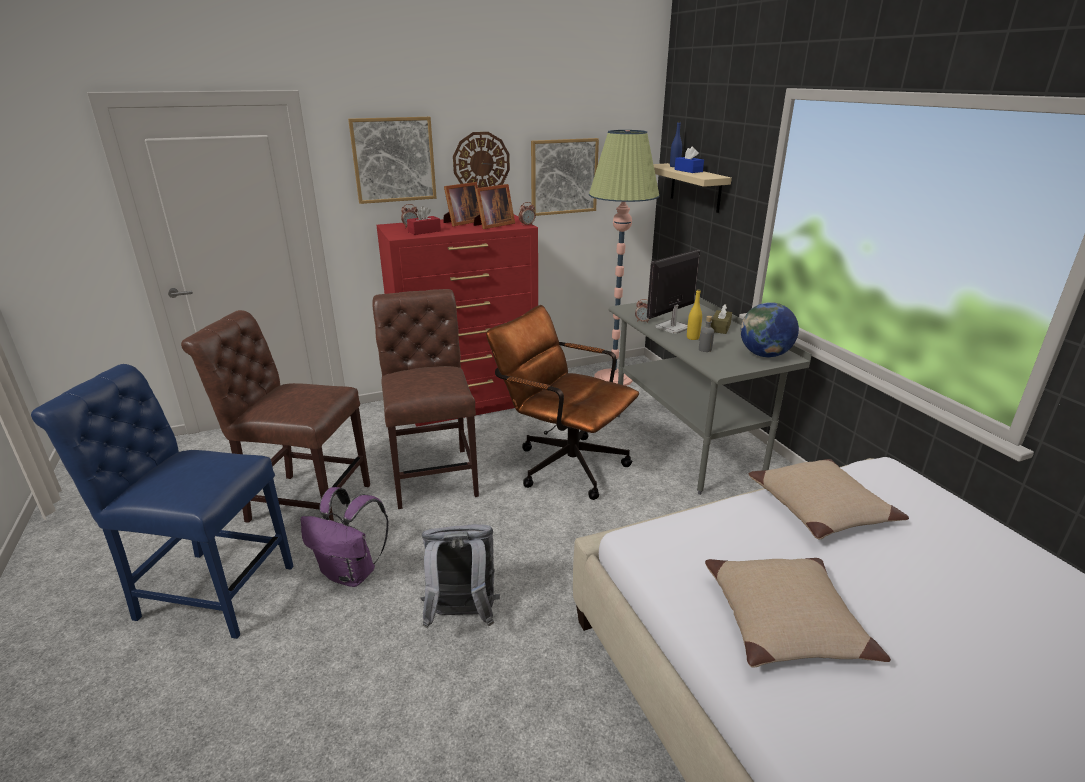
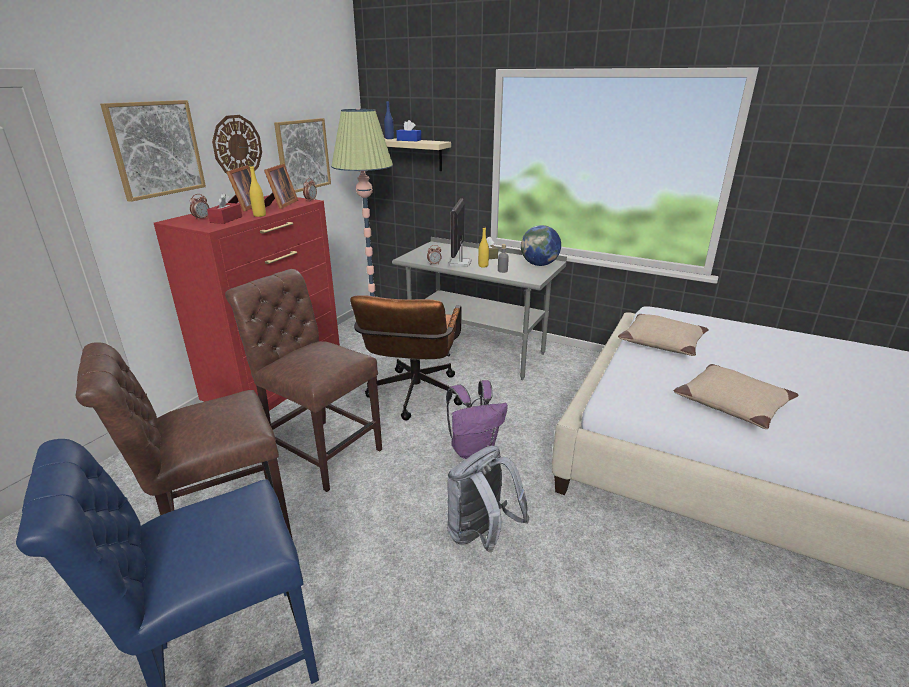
camera: 40 degrees left, 0 degrees up
(352, 573) = (354, 561): purple backpack -> purple backpack (473, 449)
(455, 232) = (259, 215): none -> yellow bottle
(562, 463) = (413, 398): brown office chair -> brown office chair turned 75 degrees counterclockwise

